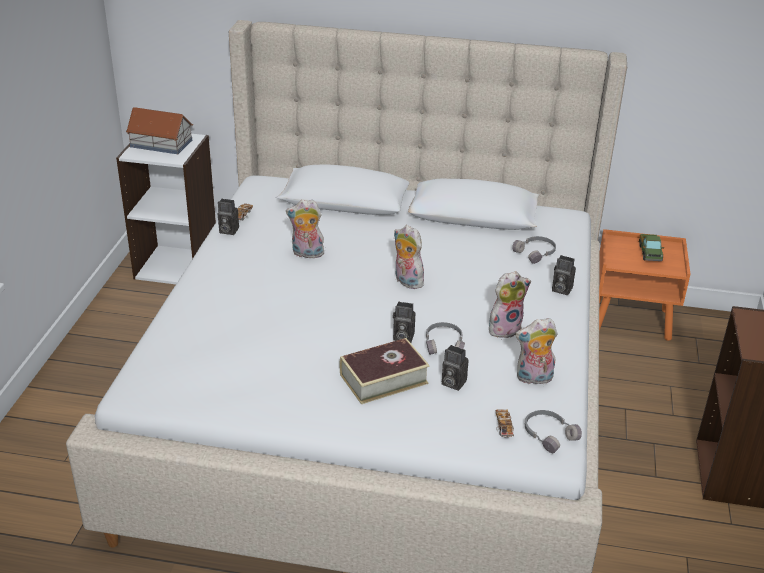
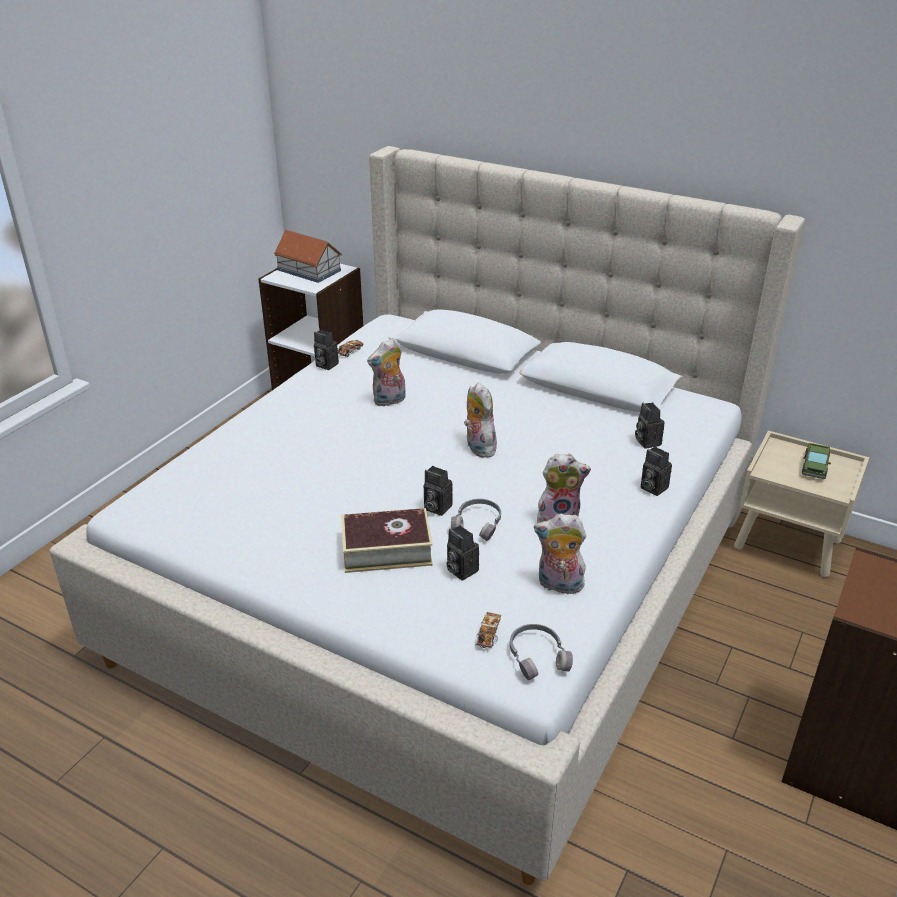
camera: 20 degrees right, 0 degrees up
(306, 254) = (389, 401): plush toy -> plush toy turned 60 degrees counterclockwise
(536, 253) = (646, 441): grey headphones -> camera
(632, 320) = (788, 545): orange nightstand -> beige nightstand

